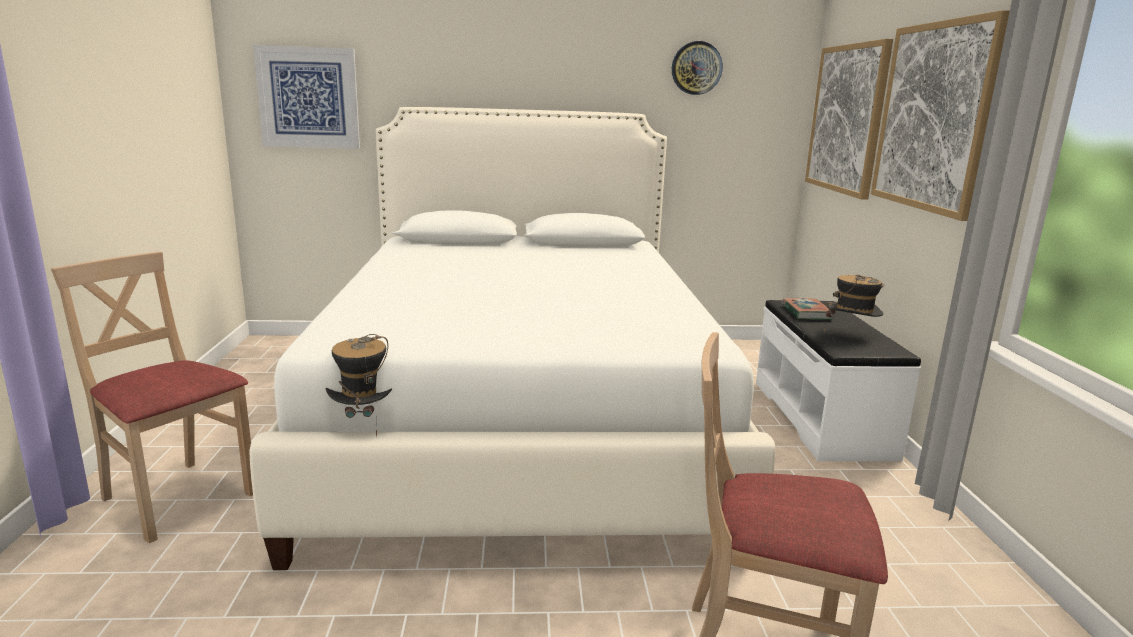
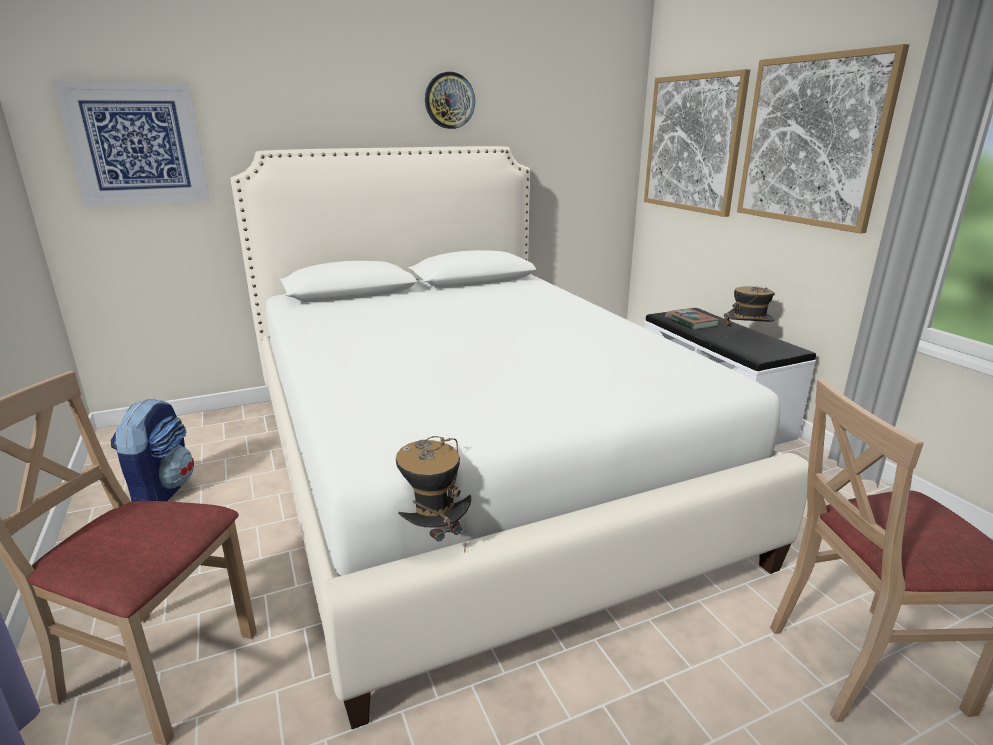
camera: 20 degrees left, 5 degrees up
(263, 385) = (163, 490): none -> backpack
(696, 68) = (547, 98): wall clock -> wall clock (449, 100)

